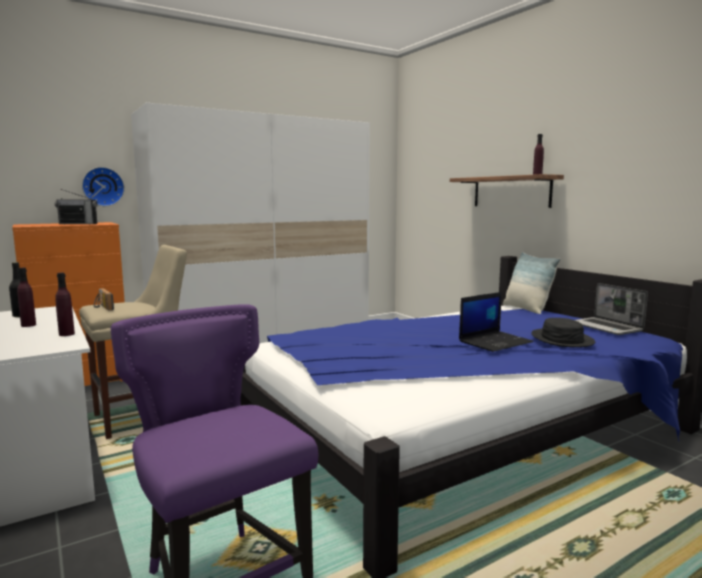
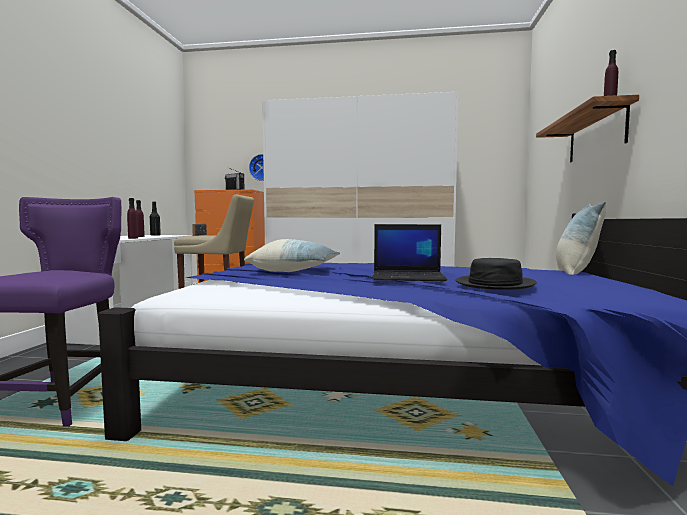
camera: 40 degrees right, 5 degrees down
(374, 350) = (295, 271): none -> pillow
(607, 327) = (619, 287): laptop -> none

